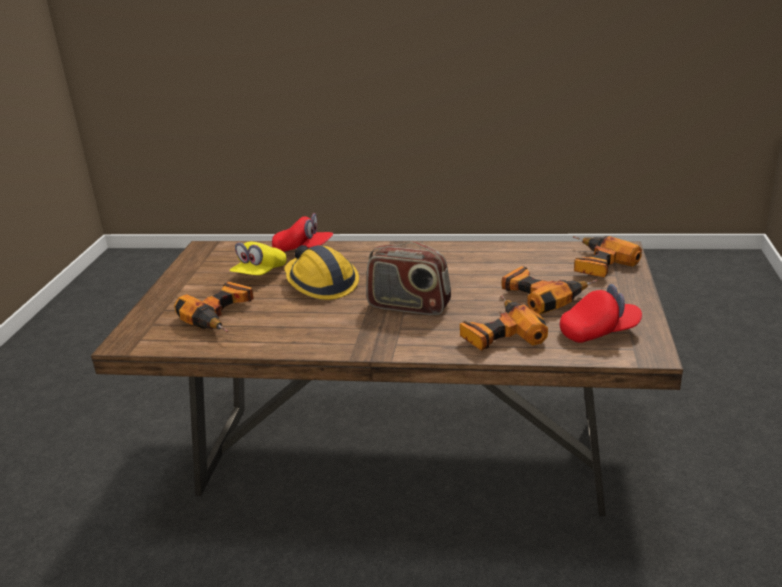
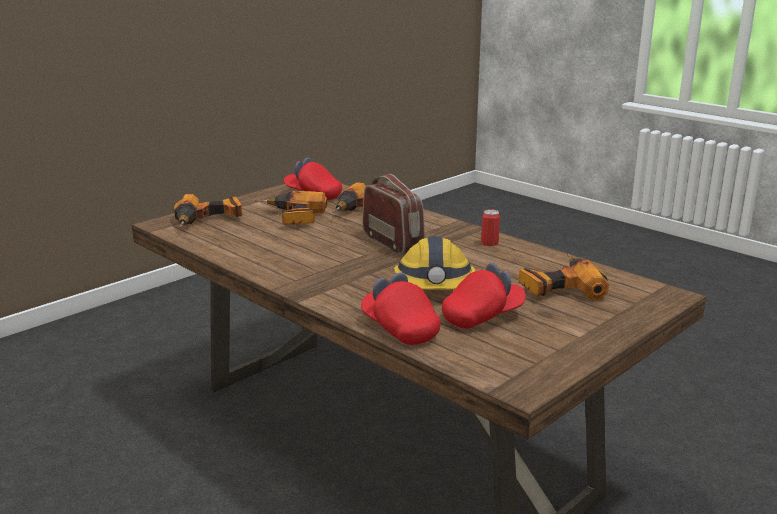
camera: 145 degrees left, 5 degrees down
(260, 274) = (483, 316): yellow cap -> red cap
(323, 340) = (489, 243): none -> can

